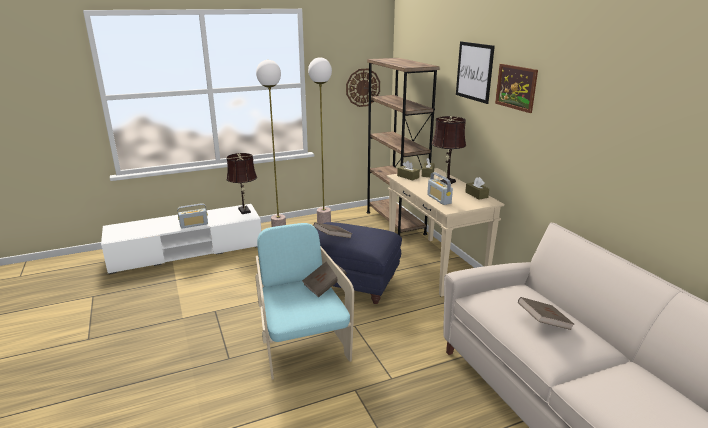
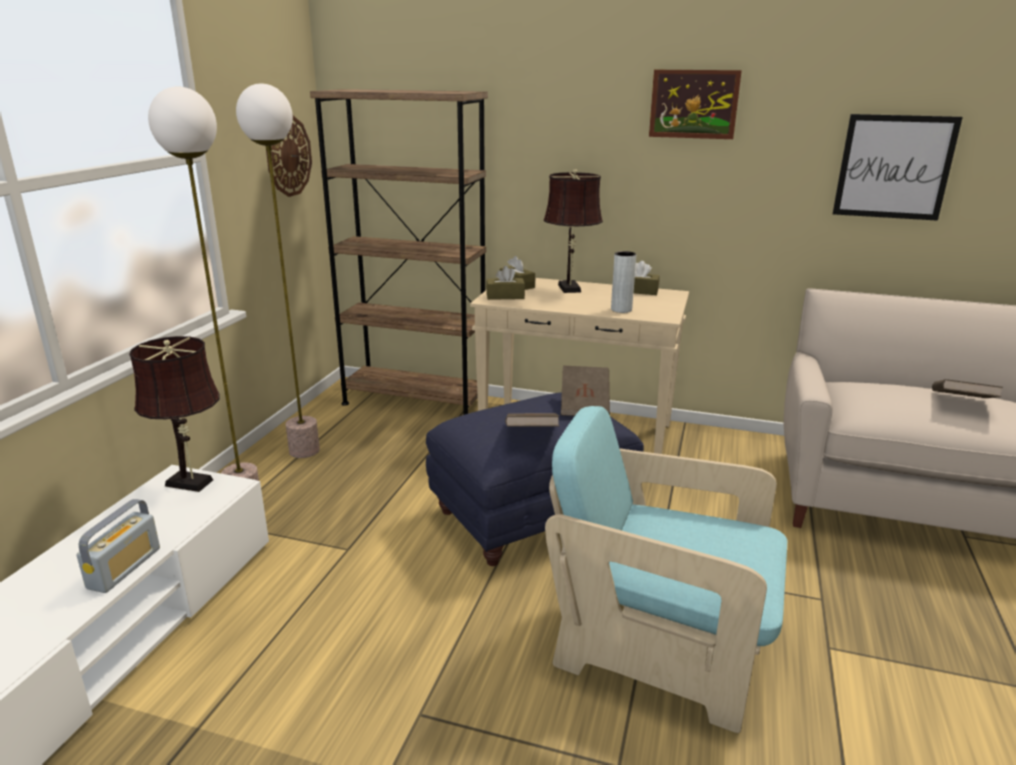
camera: 50 degrees left, 0 degrees up
(324, 286) = (670, 511): brown book -> brown book (584, 405)
(439, 199) = (621, 309): radio -> grey vase
(474, 71) = (585, 91): picture -> picture (894, 167)

